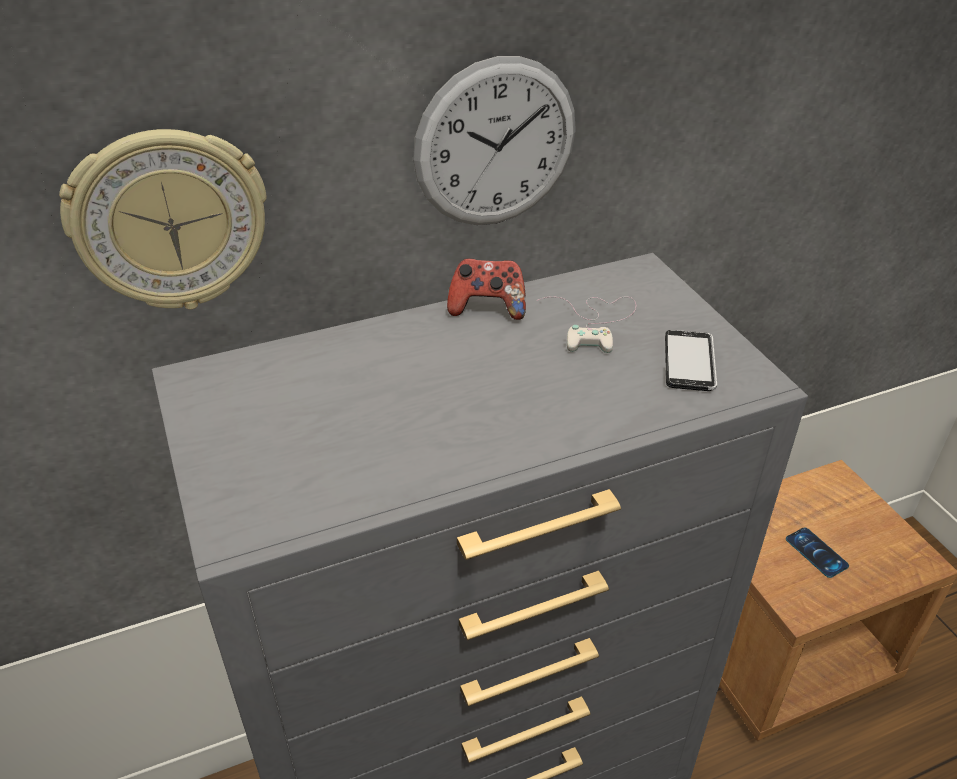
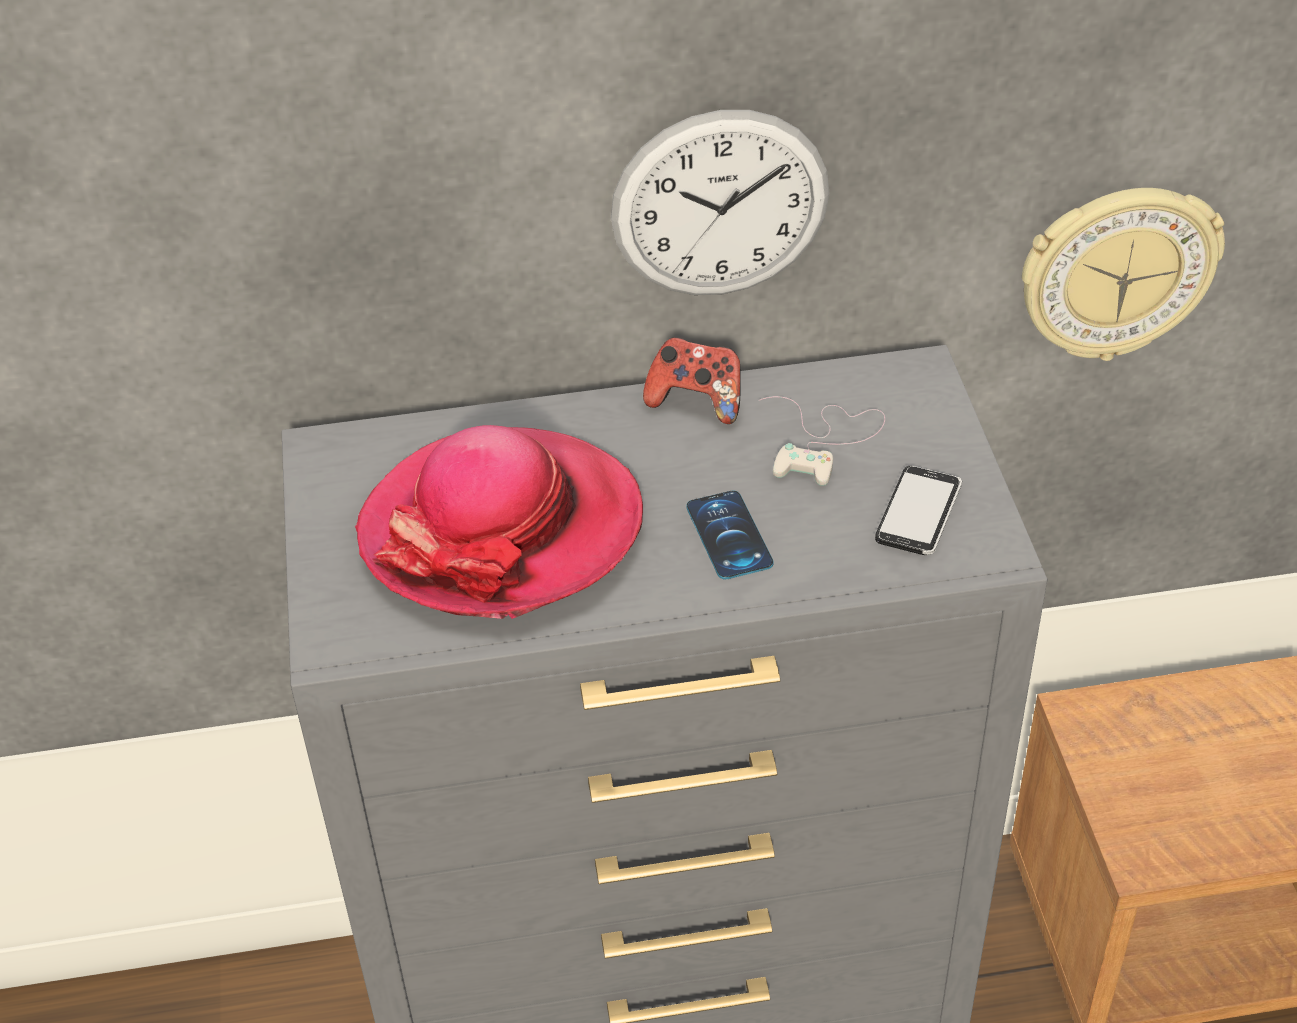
camera: 15 degrees right, 5 degrees up
(170, 221) = (316, 272): wall clock -> wall clock (1117, 272)
(361, 419) = (501, 529): none -> hat
(816, 552) = (1199, 786): phone -> phone (729, 535)

